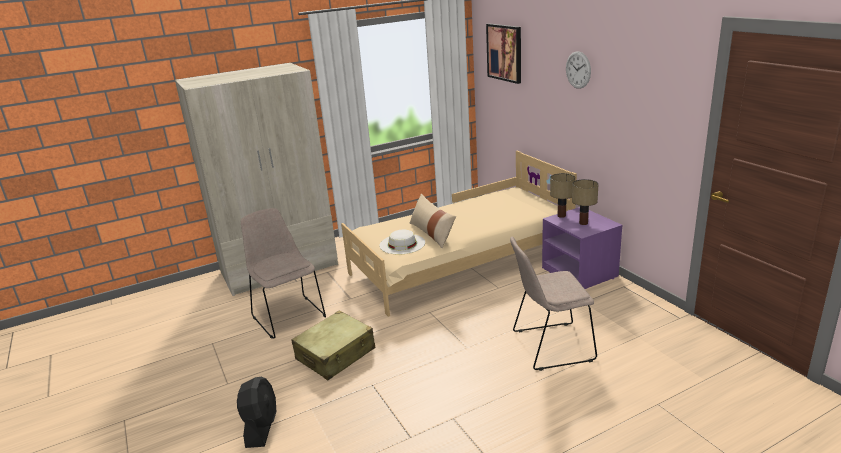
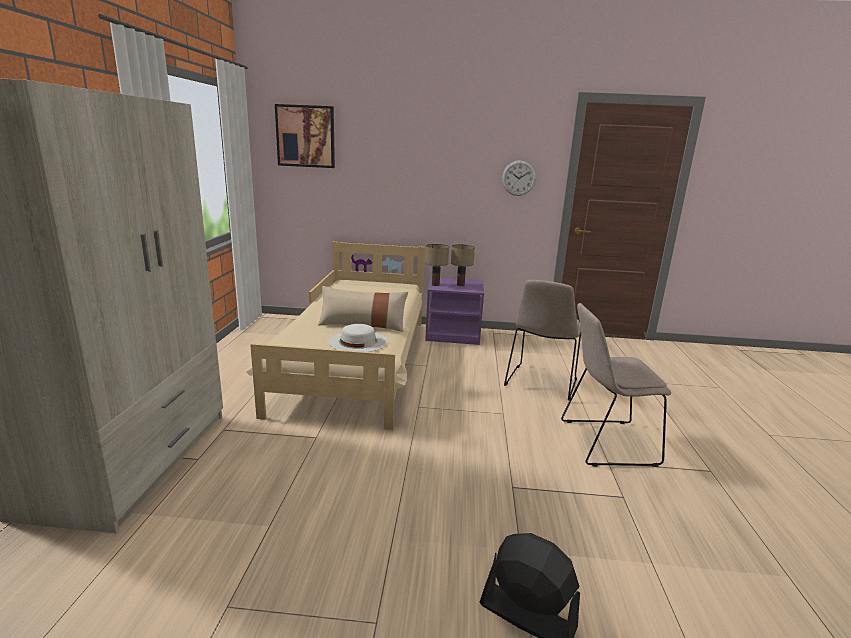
camera: 60 degrees left, 5 degrees down
(288, 315) = (276, 496): beige chair -> beige chair (604, 442)
(336, 354) = (424, 490): beige suitcase -> none
(578, 70) = (422, 146): wall clock -> wall clock (518, 178)

